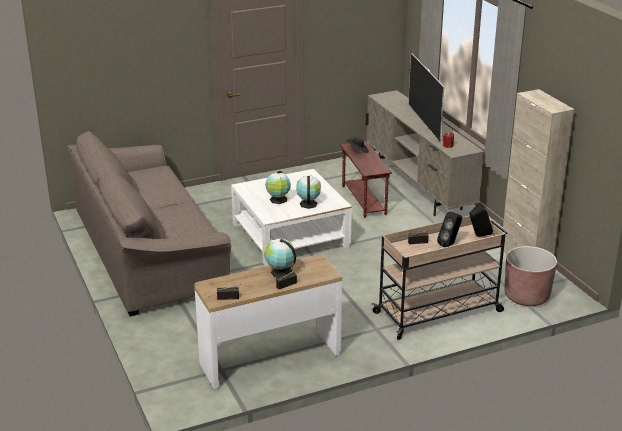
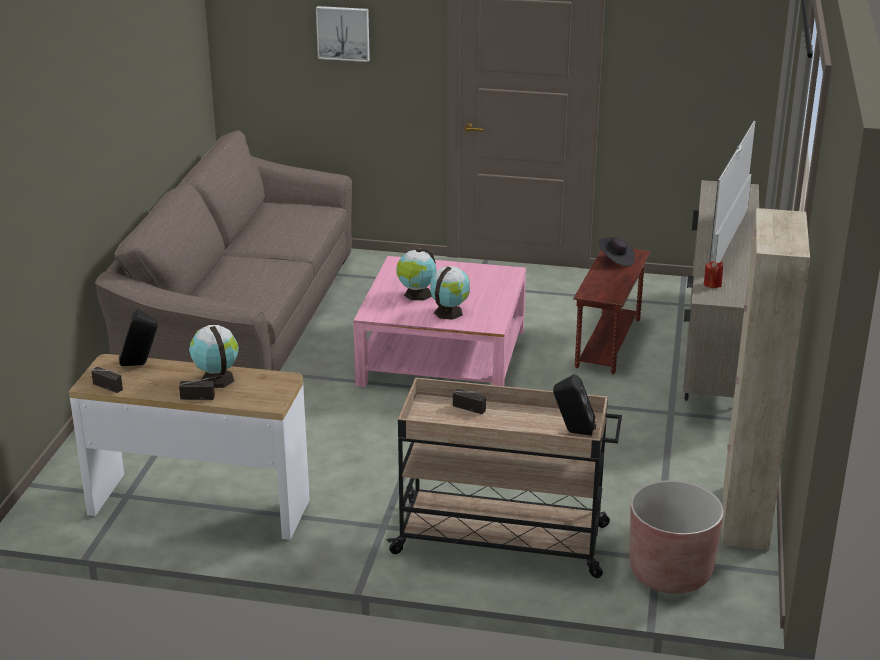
camera: 35 degrees right, 0 degrees up
(145, 51) = (343, 33): none -> picture
(290, 235) = (442, 356): white coffee table -> pink coffee table
(450, 244) = (511, 428): black speaker -> black speaker (141, 364)

